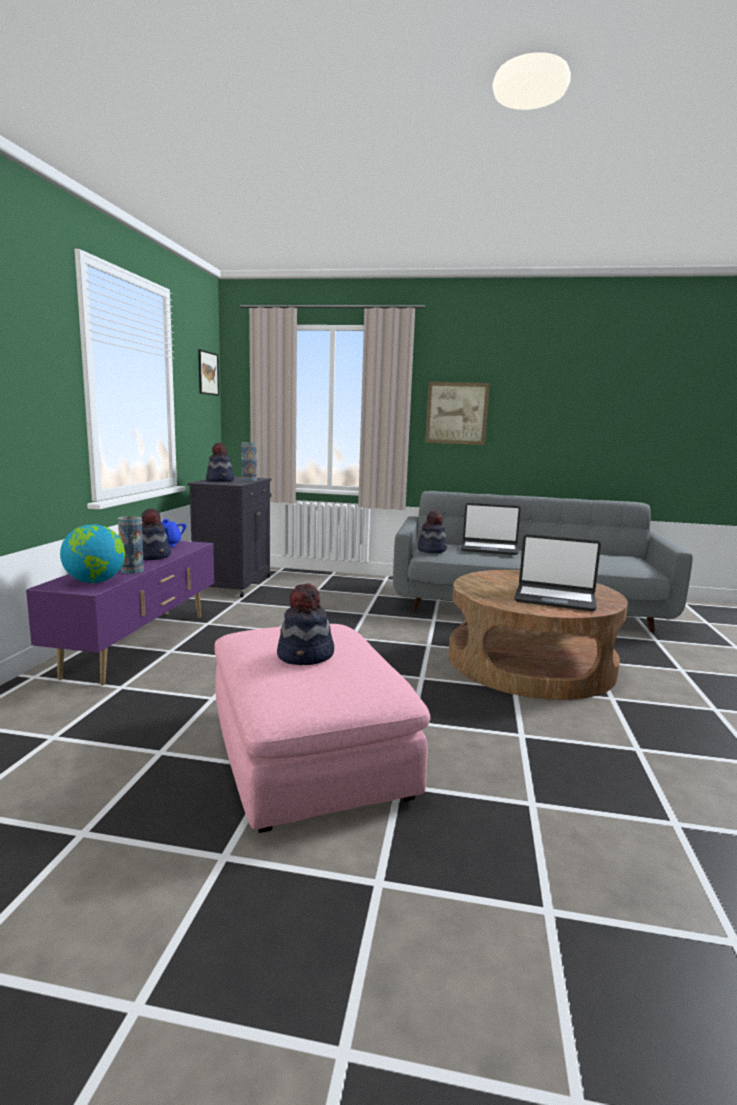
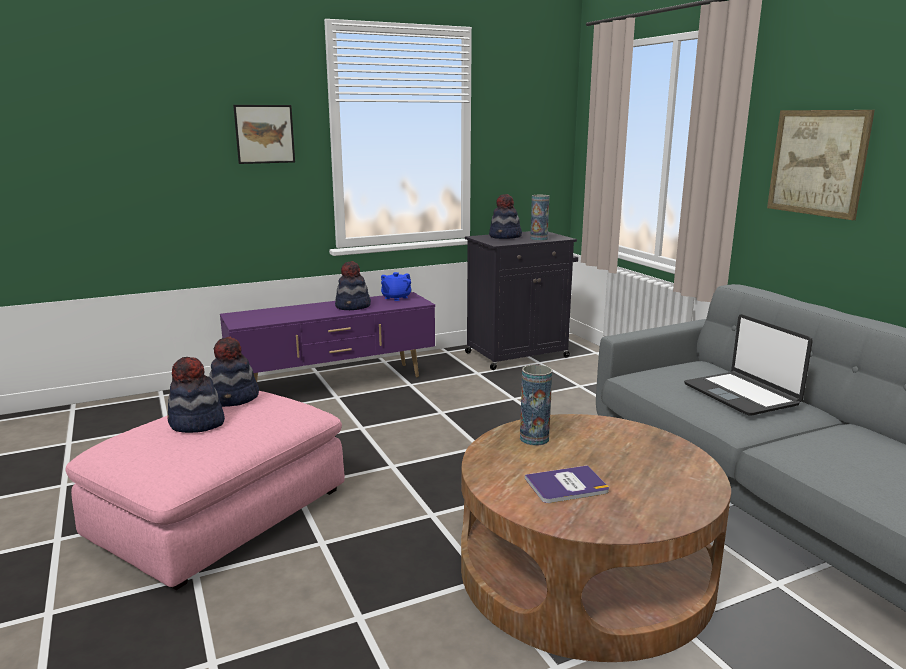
camera: 55 degrees right, 5 degrees up
(95, 582) = (260, 318): globe -> none
(132, 571) = (303, 316): vase -> vase (534, 438)
(208, 373) = (546, 110): picture -> picture (264, 134)
(432, 550) = (654, 372): hat -> hat (234, 398)
(555, 599) = (566, 485): laptop -> book

